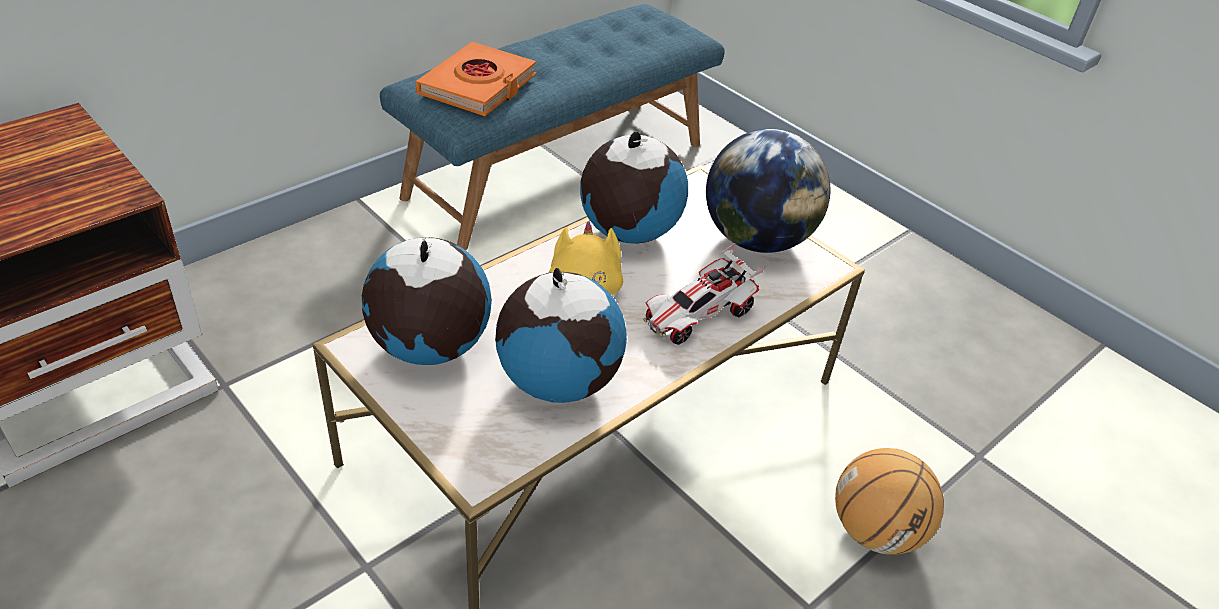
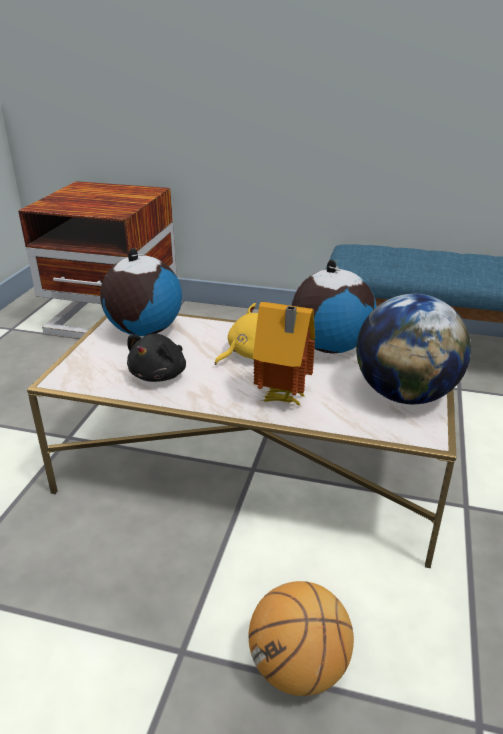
camera: 60 degrees right, 10 degrees down
(478, 86) = (379, 257): orange book -> none
(558, 381) = (160, 375): globe -> black plush toy
(698, 316) = (283, 400): toy car -> toy house

